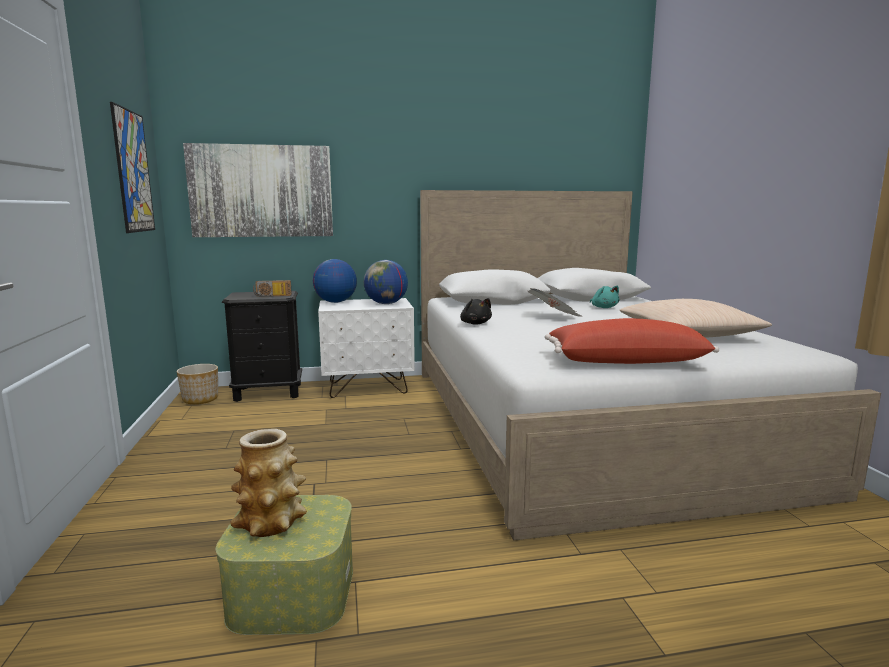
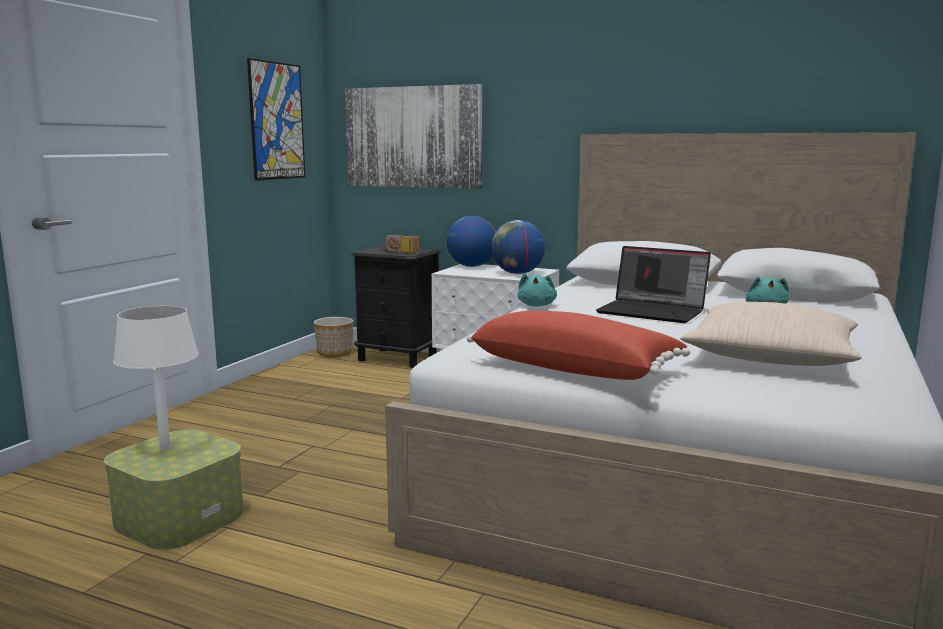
camera: 35 degrees right, 0 degrees up
(271, 523) = (165, 448): vase -> white table lamp
(475, 323) = (537, 305): black plush toy -> turquoise plush toy
(554, 317) = (653, 312): newspaper -> laptop

